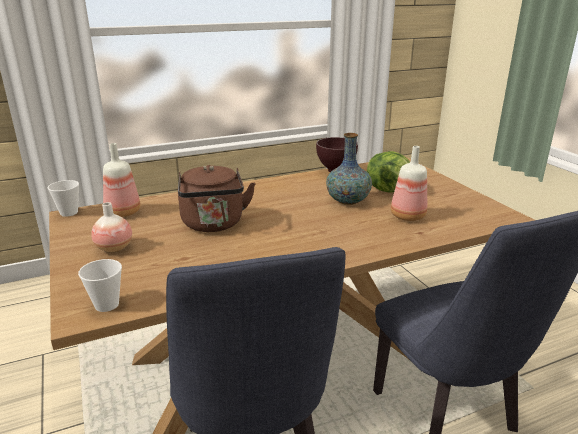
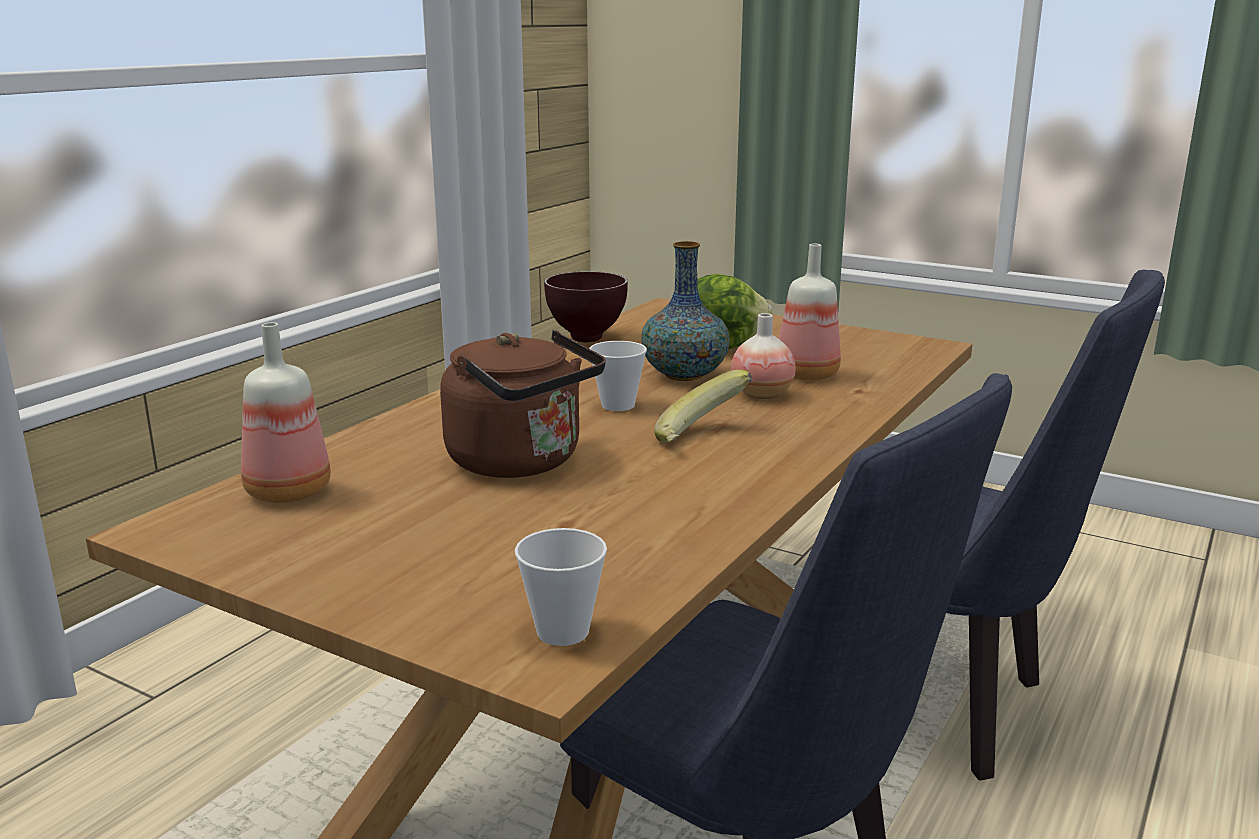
camera: 35 degrees left, 5 degrees down
(69, 213) = (150, 526): cup -> cup (618, 405)
(114, 248) = (394, 551): vase -> vase (761, 394)
(301, 236) = (702, 438): none -> banana

